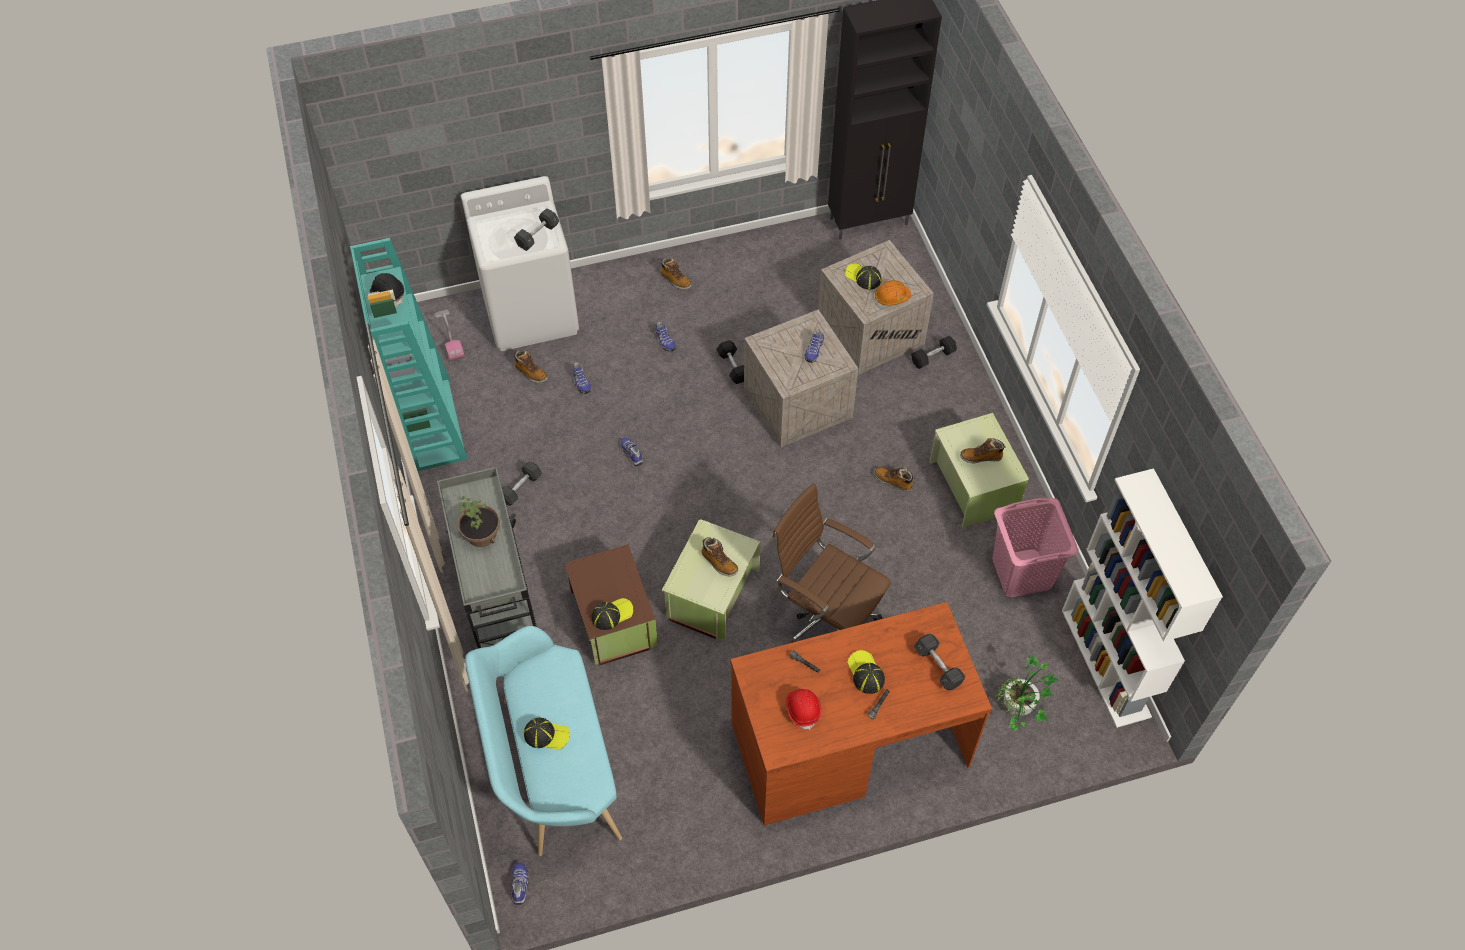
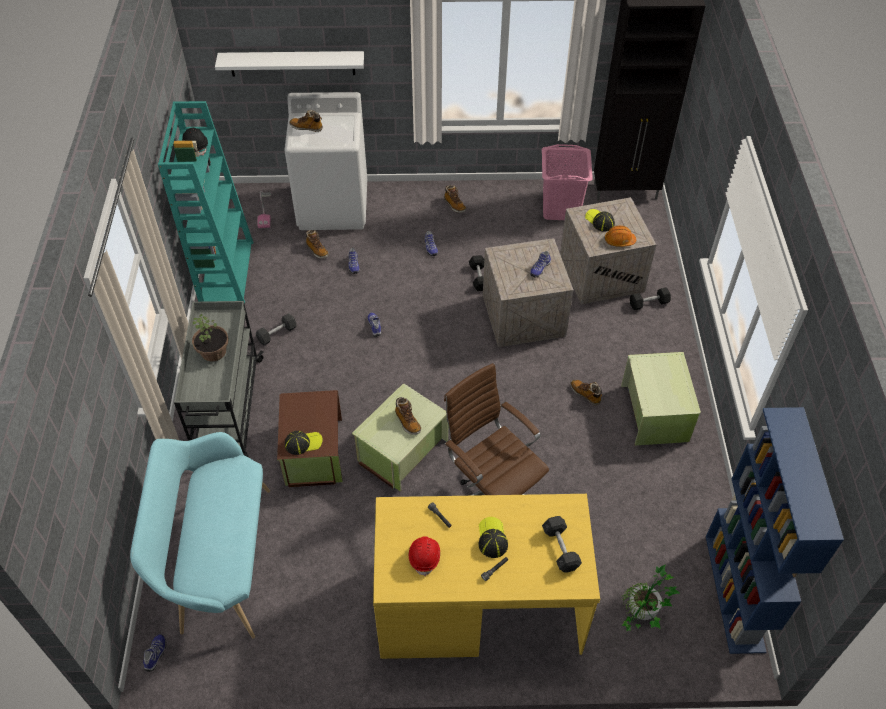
camera: 15 degrees right, 5 degrees down
(463, 159) = (292, 63): none -> white shelf
(537, 235) = (338, 135): grey dumbbell -> none
(546, 735) = (207, 527): cap -> none
(848, 743) = (478, 605): brown desk -> yellow desk
(981, 457) = (662, 385): boot -> boot (306, 127)
(1021, 573) = (677, 495): pink laundry basket -> pink laundry basket (560, 208)
(1106, 663) = (735, 593): white bookcase -> blue bookcase

